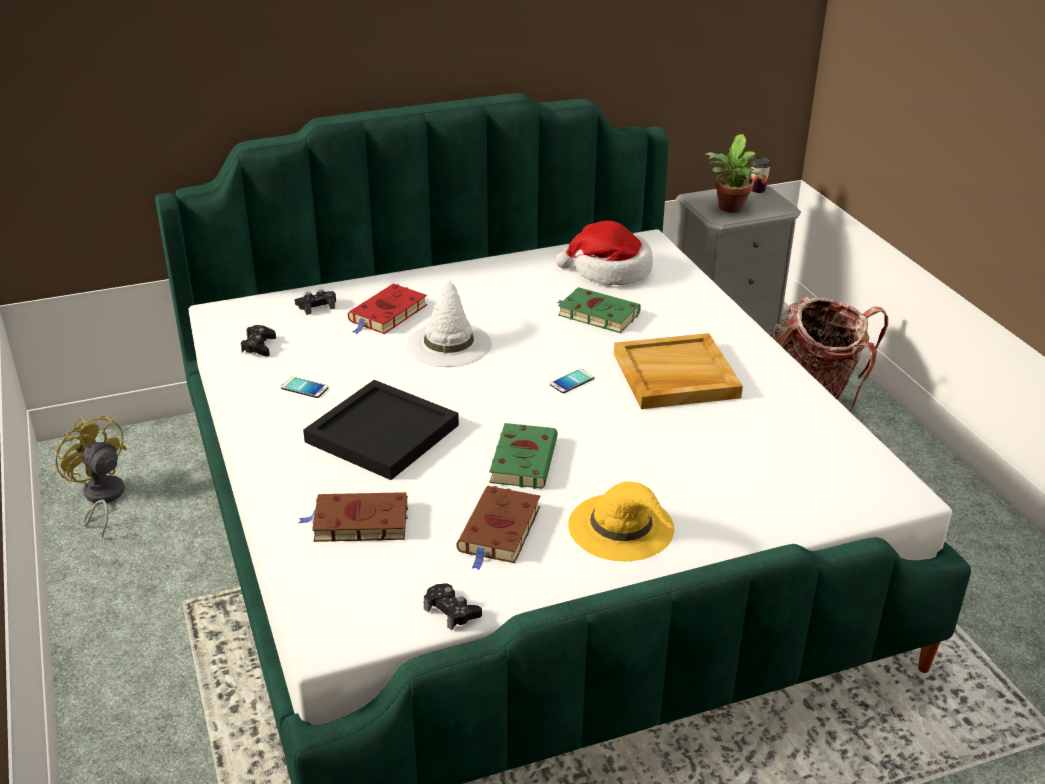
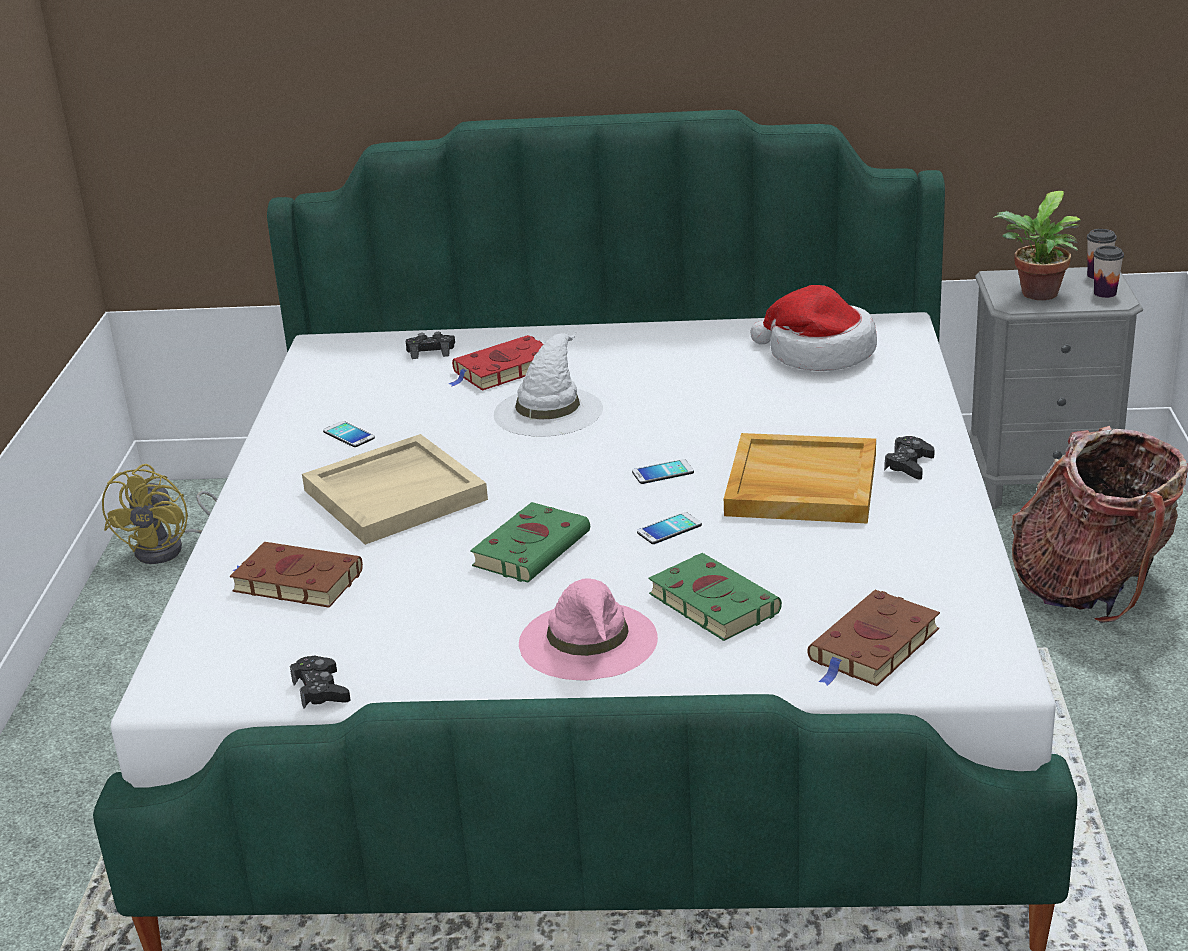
camera: 25 degrees right, 5 degrees down
(101, 498) = (170, 549): yellow fan -> yellow fan turned 150 degrees counterclockwise
(259, 346) = (335, 385): black game controller -> black game controller (909, 465)
(382, 432) = (395, 494): black tray -> beige tray
(499, 531) = (441, 619): brown book -> brown book (872, 647)
(596, 314) = (758, 401): green book -> green book (710, 602)
(611, 426) = (669, 529): none -> phone
(622, 527) = (589, 642): yellow hat -> pink hat
(771, 202) = (1105, 293): none -> cup

